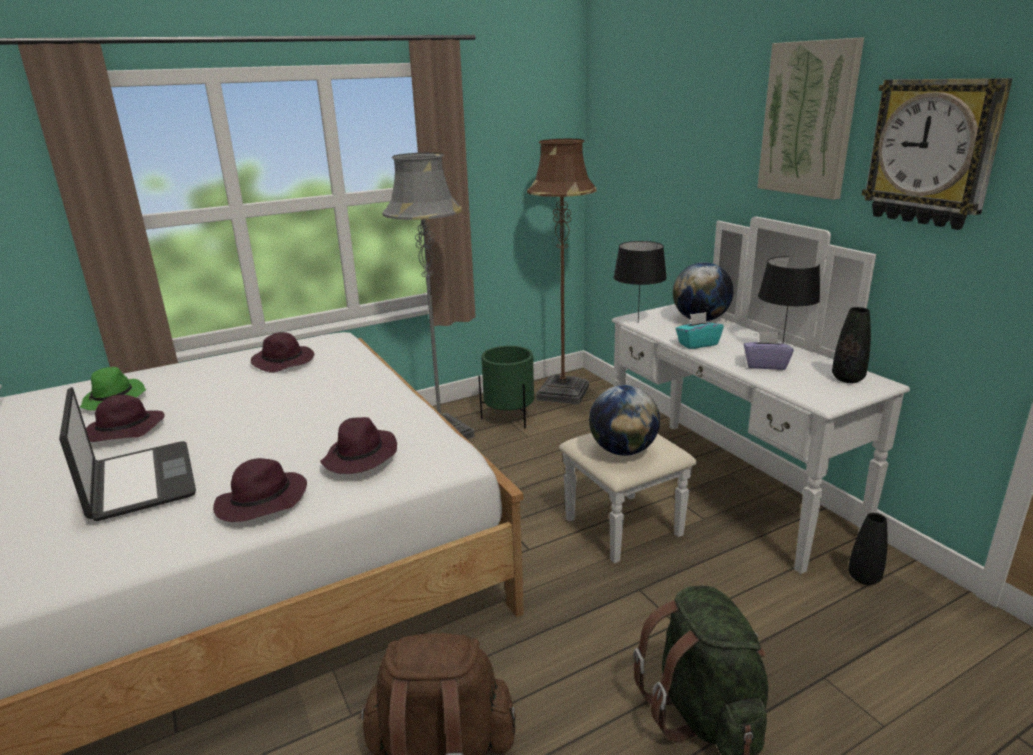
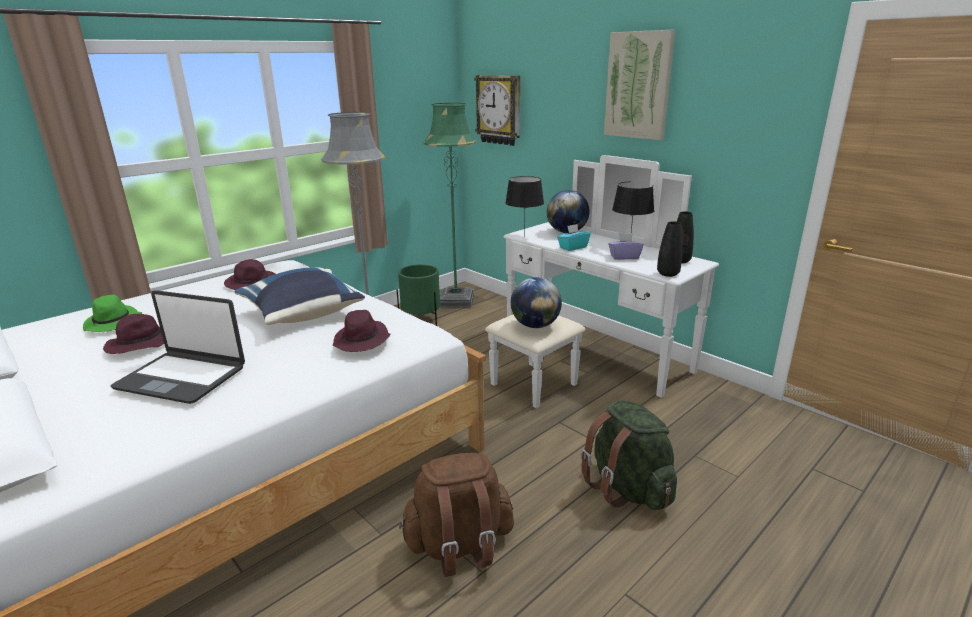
camera: 15 degrees left, 0 degrees up
(139, 482) = (182, 377): laptop -> laptop turned 150 degrees clockwise
(261, 503) = (298, 379): purple hat -> none
(316, 410) = (303, 314): none -> blue pillow
(563, 393) = (456, 300): brown floor lamp -> green floor lamp
(864, 578) = (700, 394): black vase -> black vase (668, 274)
(932, 153) = (725, 106): wall clock -> wall clock (499, 110)

